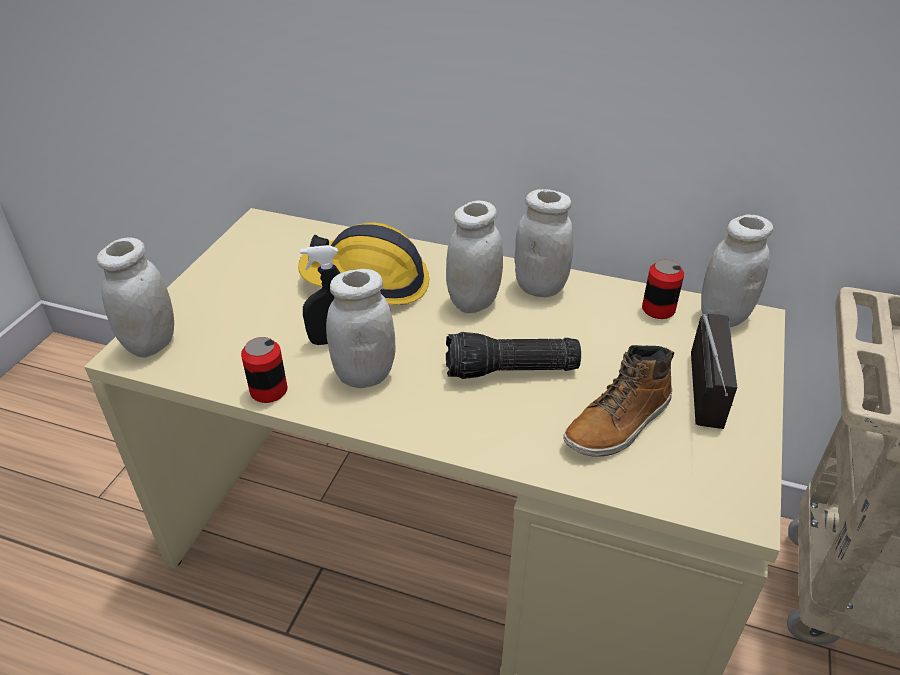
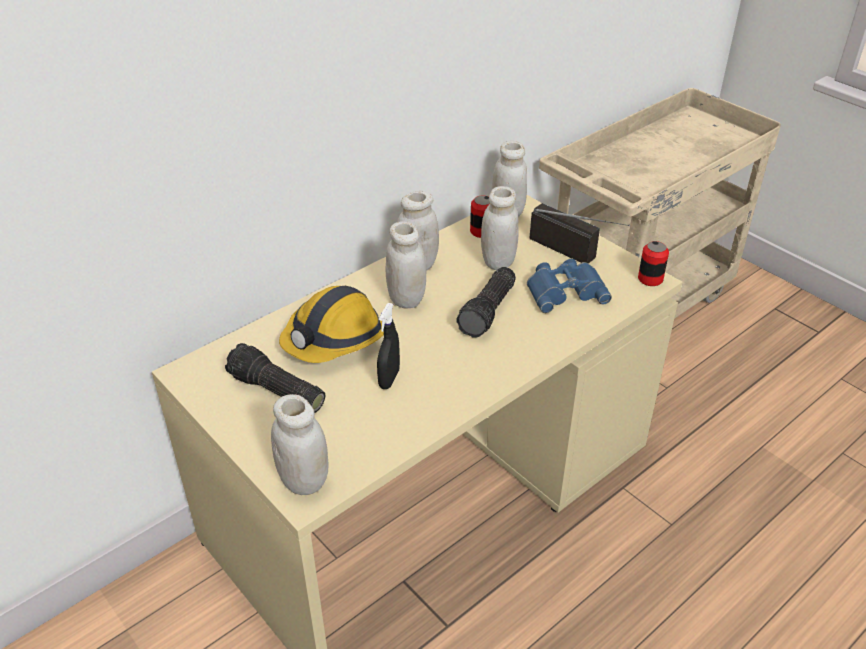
camera: 60 degrees left, 0 degrees up
(265, 278) = (275, 392): none -> flashlight
(269, 390) = (419, 427): can -> can (650, 279)
(364, 375) = (441, 375): white jar -> white jar (498, 261)
(619, 423) = (565, 290): boot -> blue binoculars

